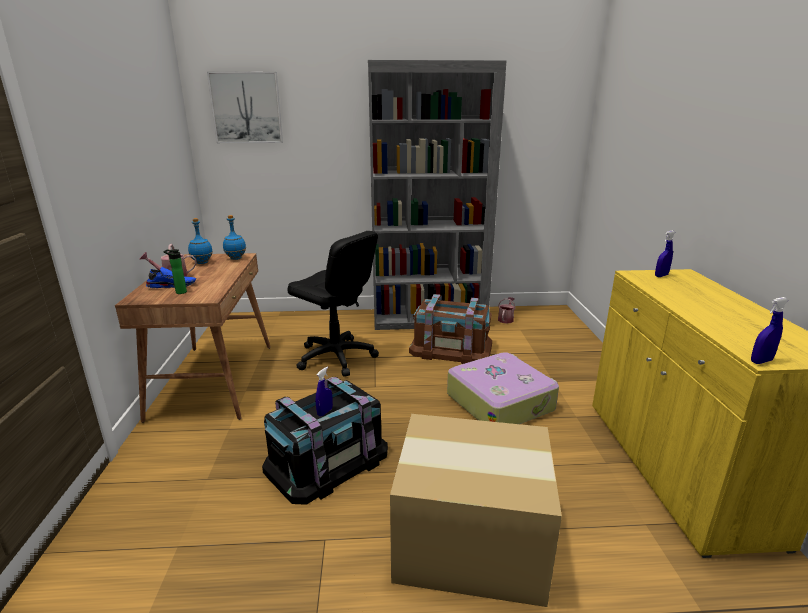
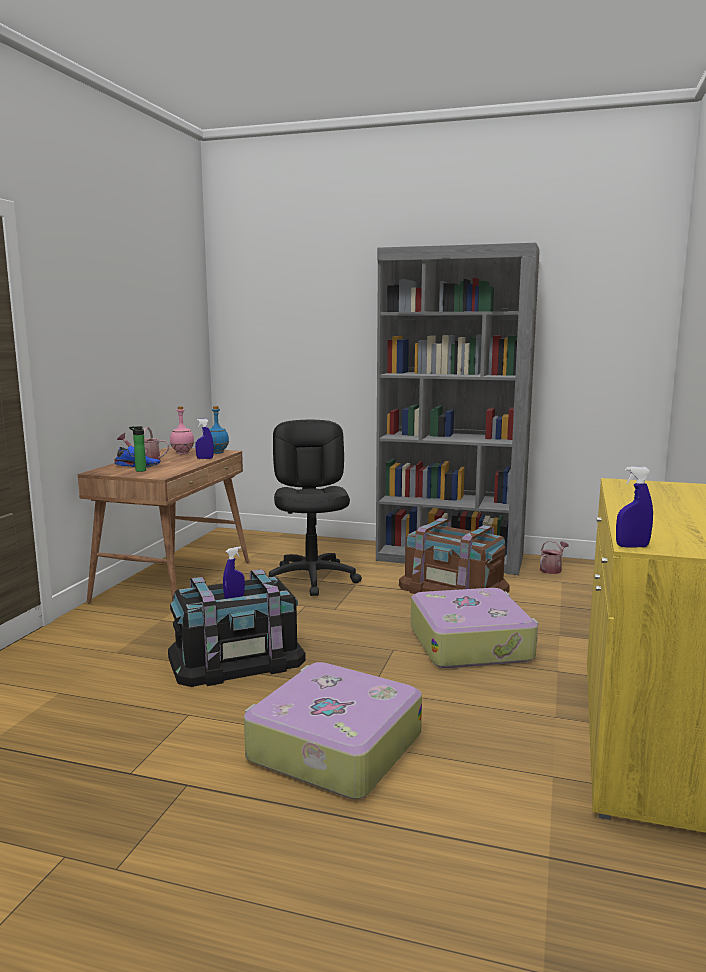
camera: 20 degrees right, 10 degrees down
(202, 263) = (182, 453): blue bottle -> pink bottle
(246, 108) = (265, 302): picture -> none
(336, 357) = (312, 579): black office chair -> black office chair turned 150 degrees counterclockwise
(472, 542) = (333, 747): cardboard box -> suitcase
(661, 276) = (652, 485): blue spray bottle -> blue spray bottle (205, 458)

